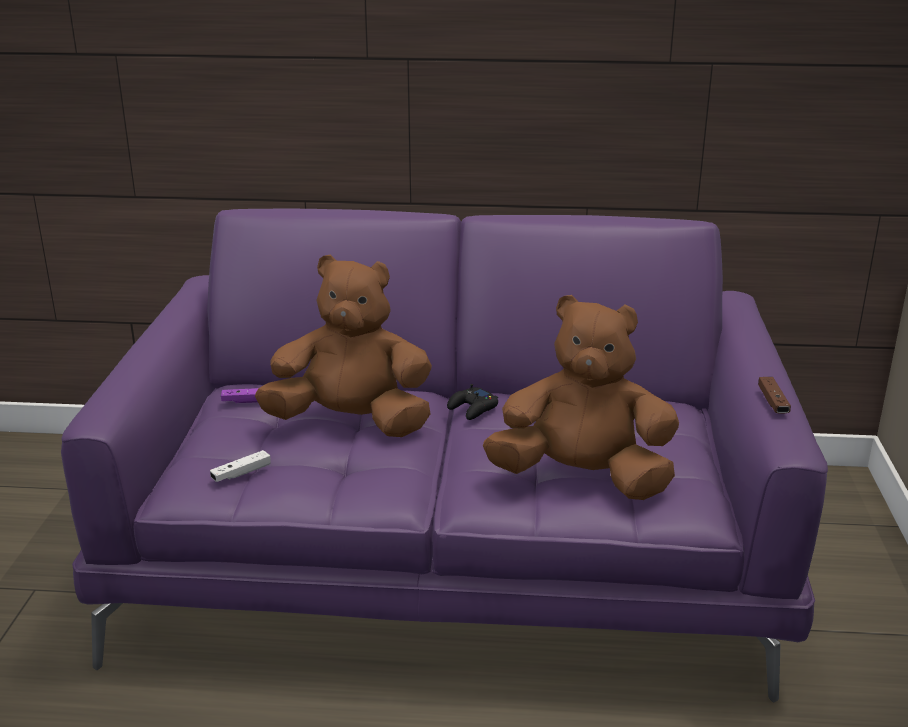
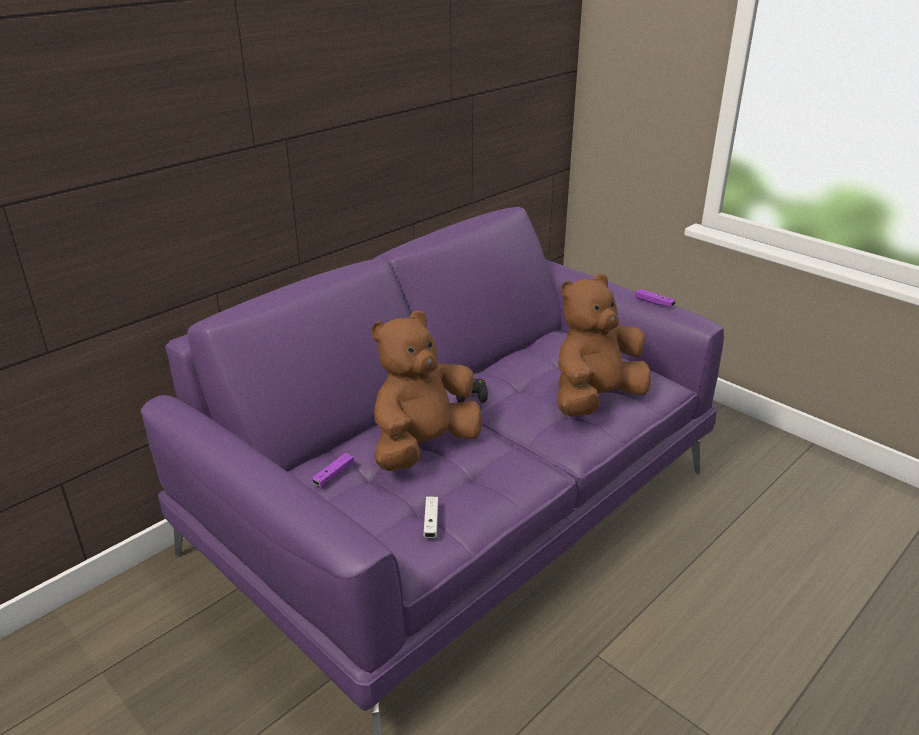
camera: 50 degrees left, 5 degrees up
(772, 402) = (654, 303): brown game controller -> purple game controller

